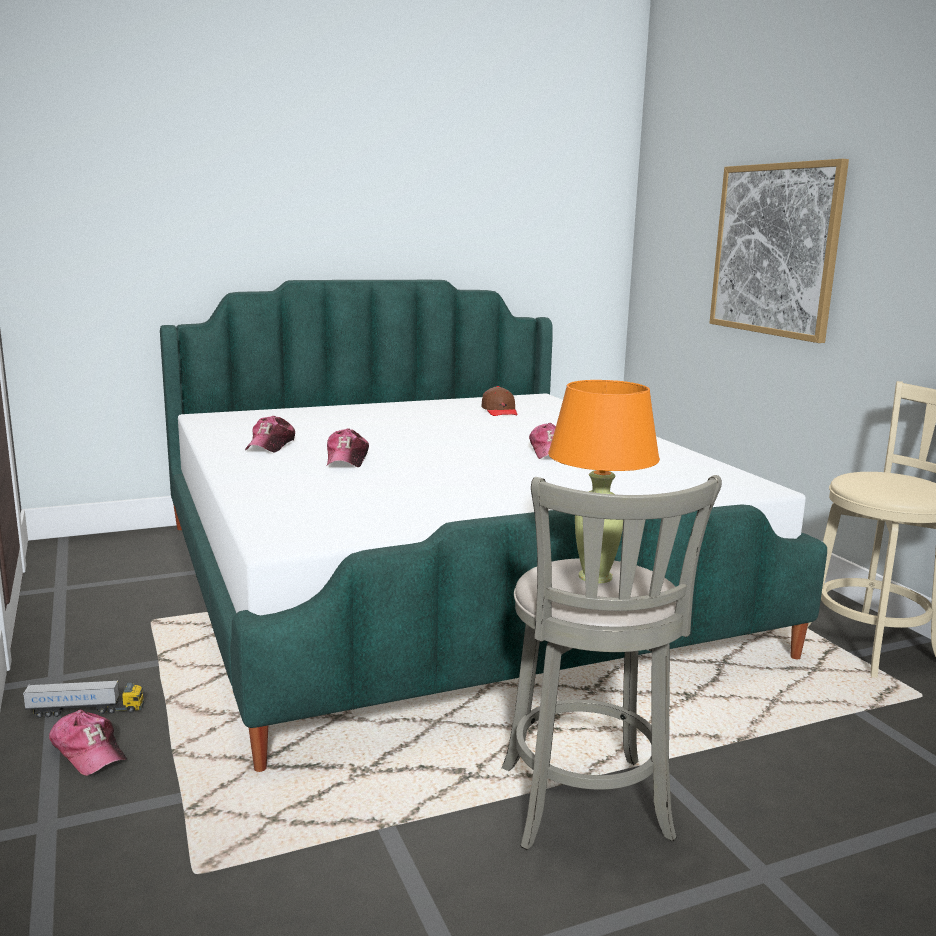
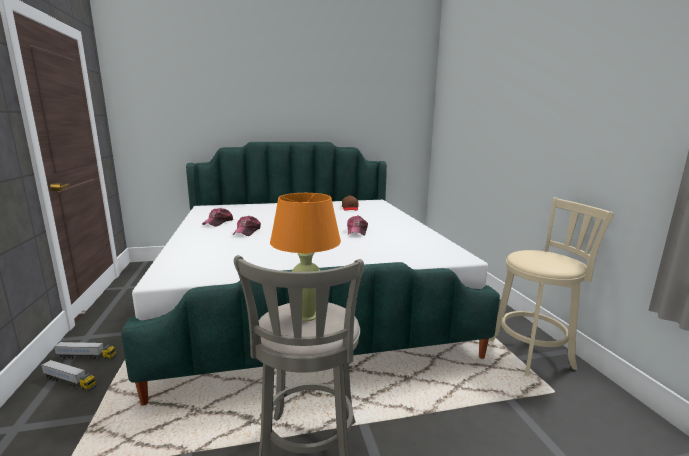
camera: 10 degrees right, 0 degrees up
(89, 751) = (70, 382): cap -> toy truck
(775, 250) = (495, 123): picture -> none

